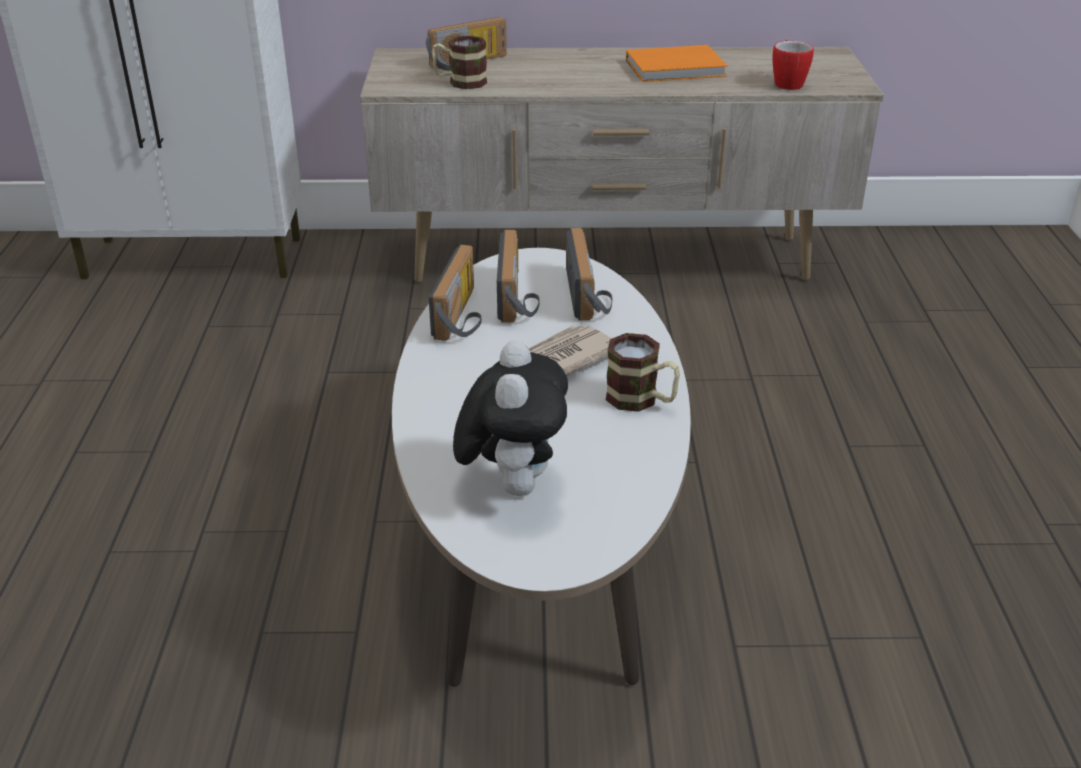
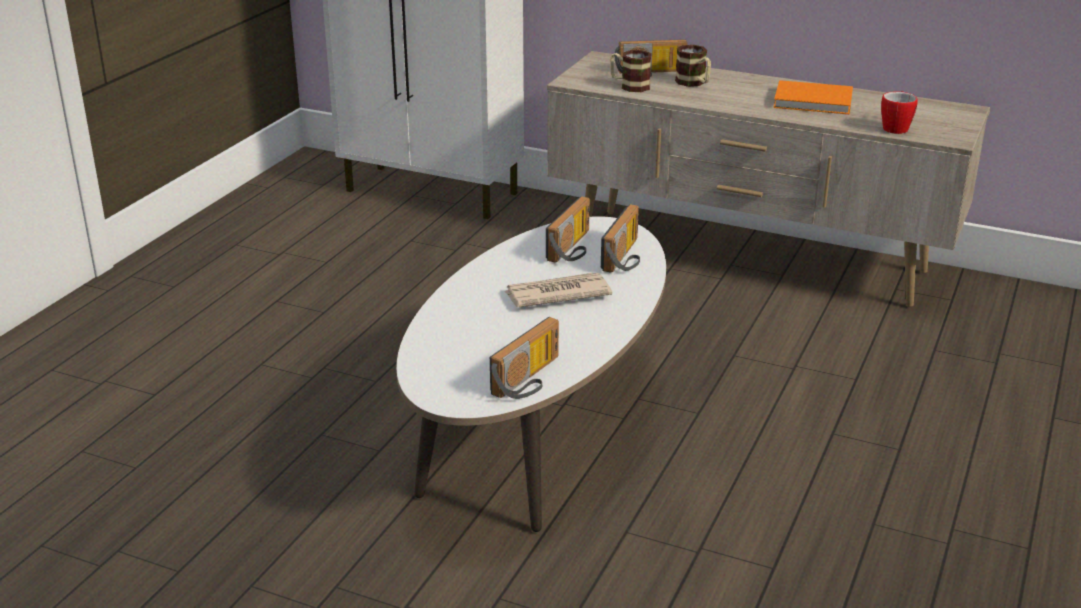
camera: 25 degrees right, 5 degrees down
(463, 315) = (525, 251): radio -> radio (531, 380)
(512, 484) = (468, 355): plush toy -> none
(641, 400) = (599, 329): mug -> mug (694, 83)

